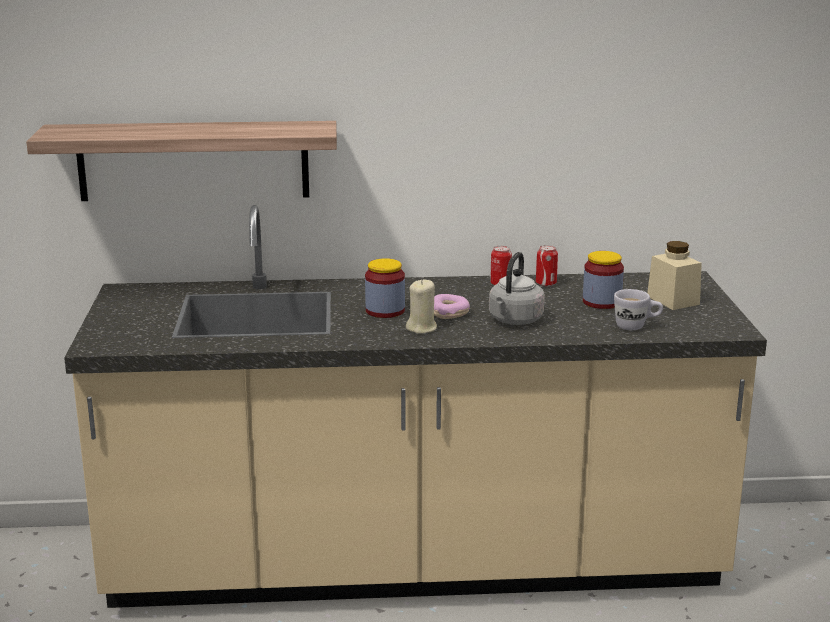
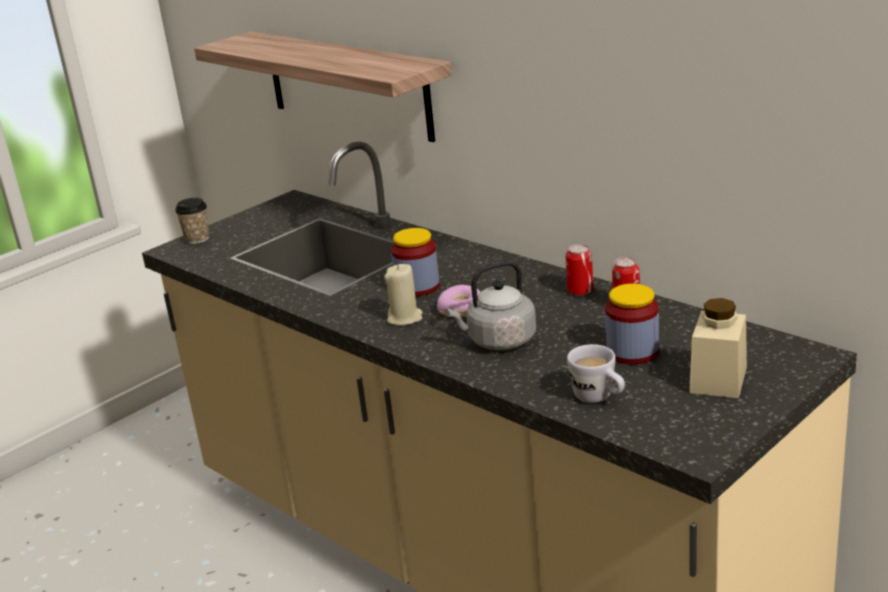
camera: 50 degrees right, 5 degrees up
(100, 334) = (197, 239): none -> cup

